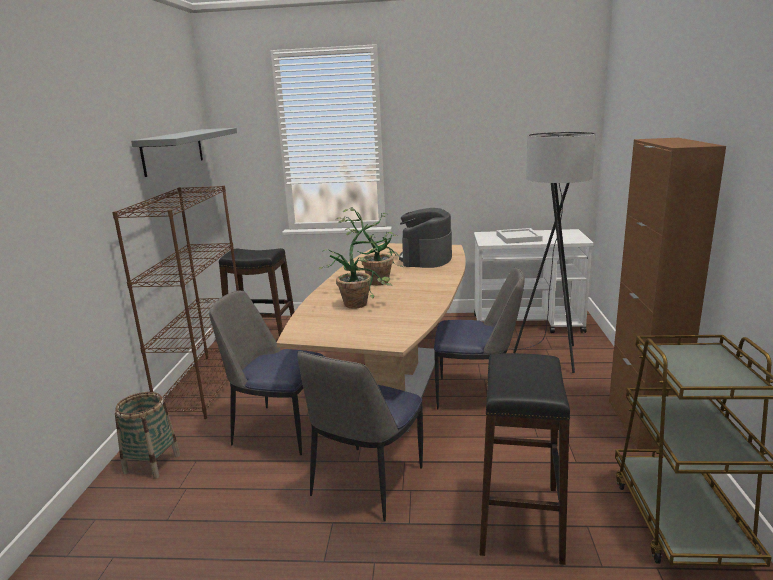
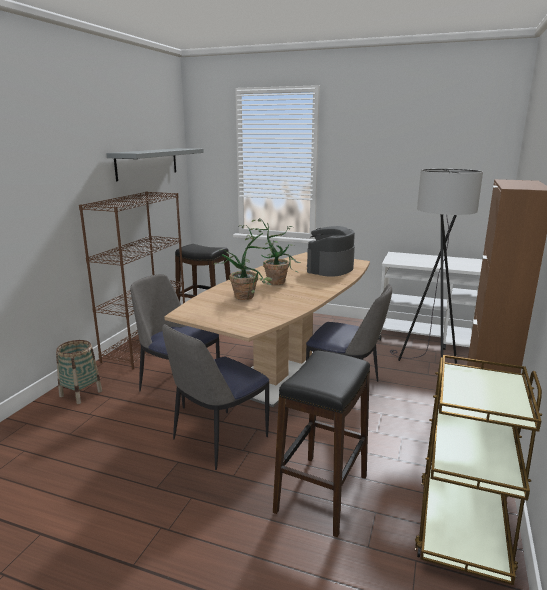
camera: 15 degrees right, 0 degrees up
(519, 238) = (423, 261): white tray -> none

